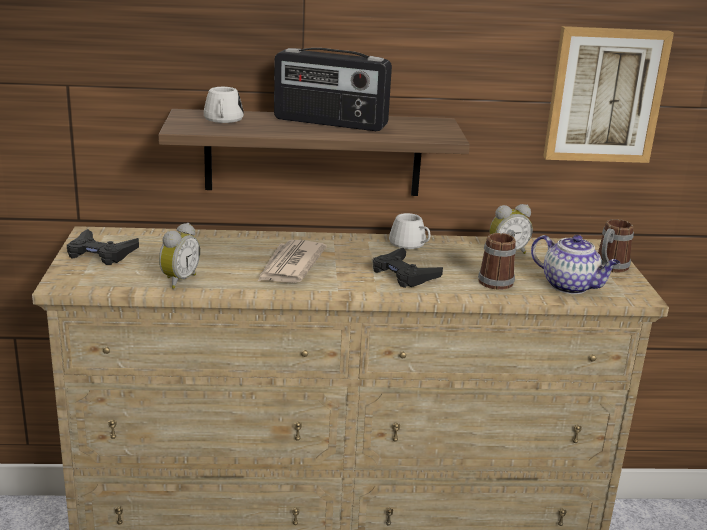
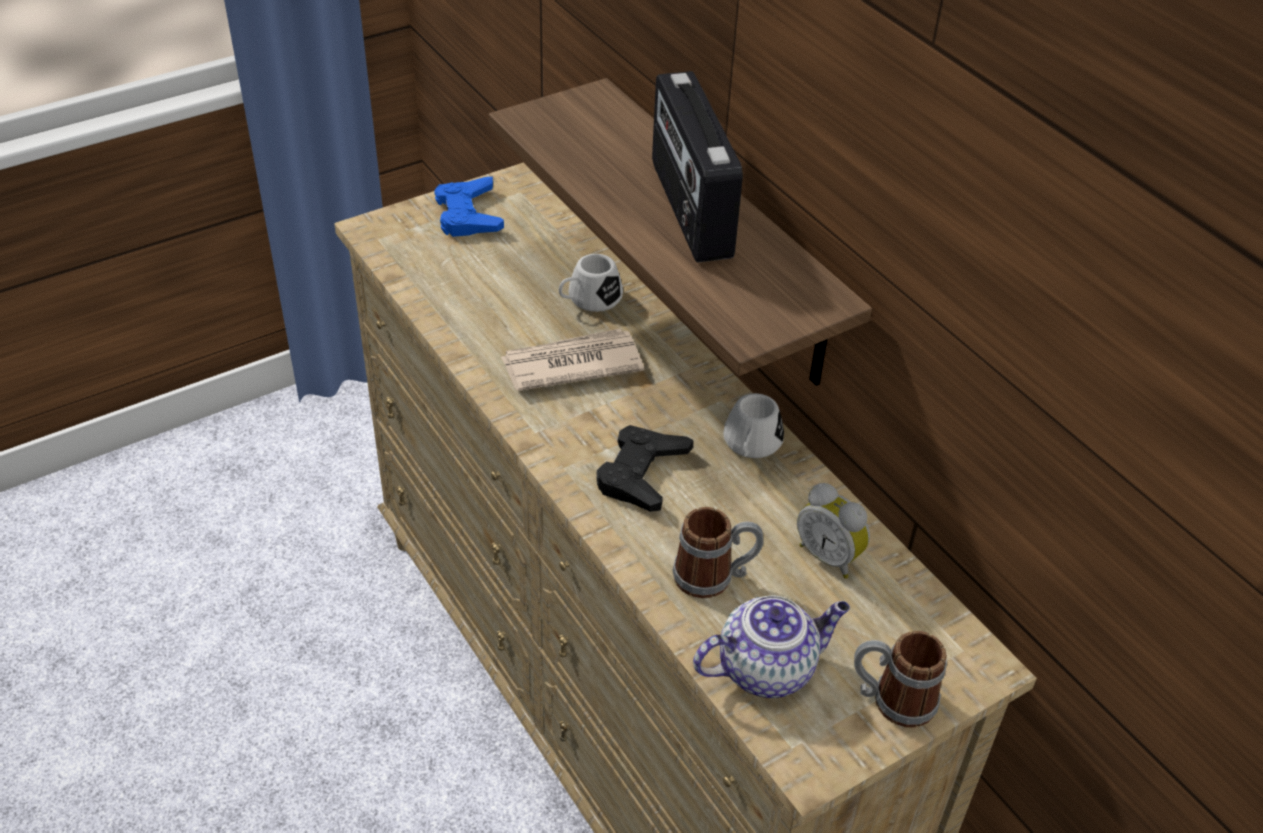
camera: 60 degrees right, 20 degrees up
(101, 253) = (468, 214): black game controller -> blue game controller
(178, 280) = (450, 298): alarm clock -> none
(223, 120) = (595, 131): white mug -> white mug (589, 299)
(571, 286) = (767, 668): teapot -> teapot turned 120 degrees counterclockwise
(605, 95) = (1082, 435): picture -> none

